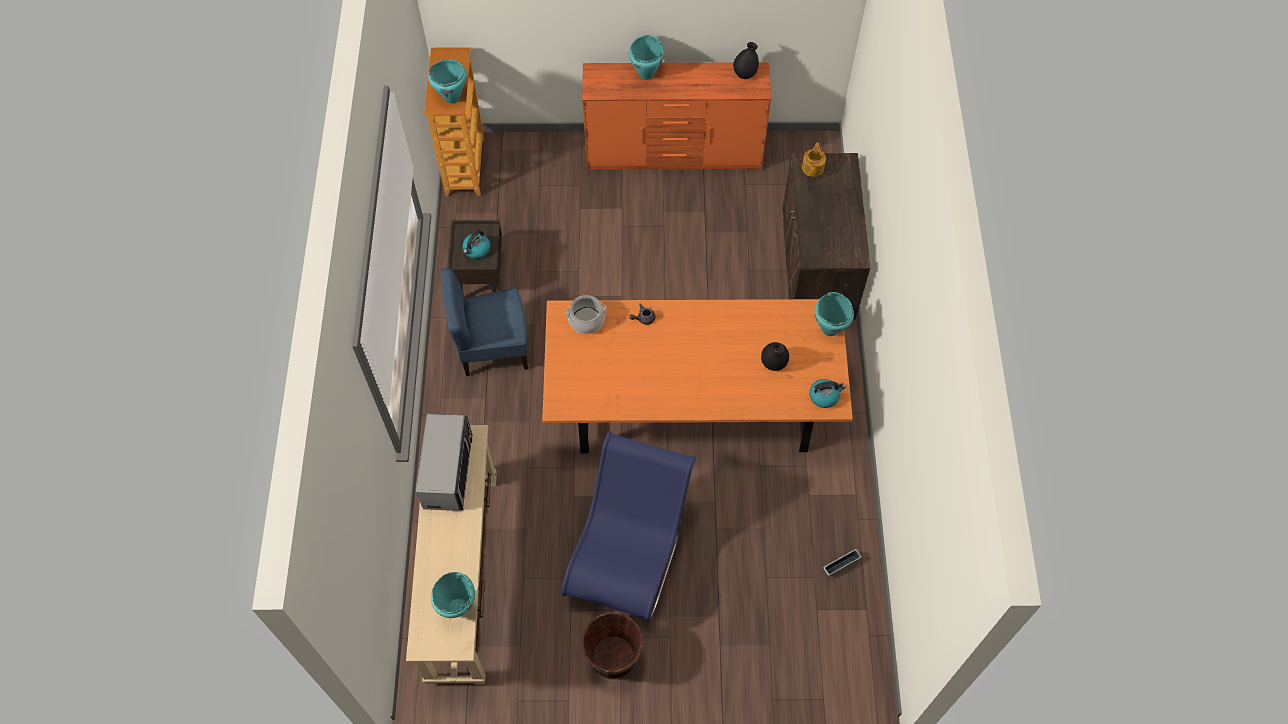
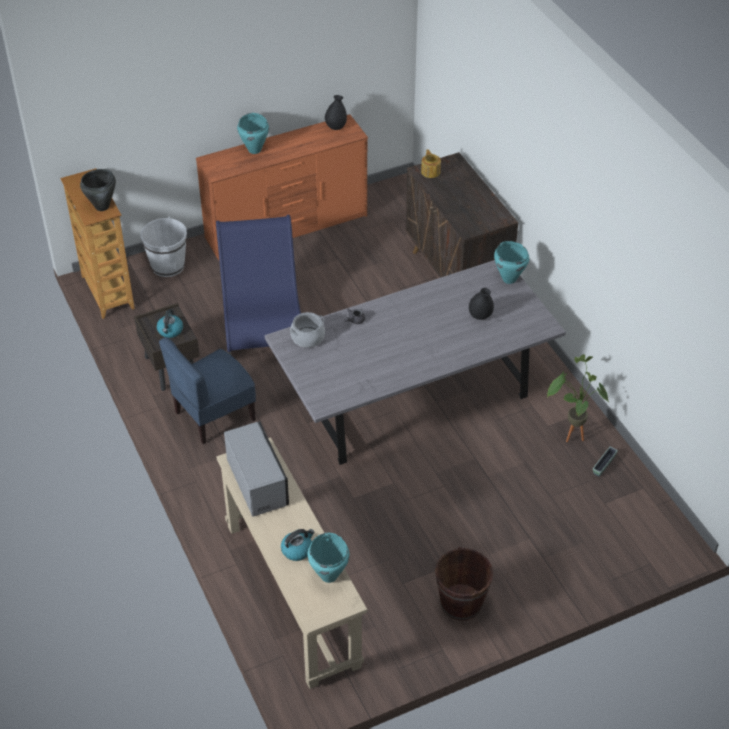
camera: 25 degrees left, 15 degrees down
(452, 98) = (102, 207): turquoise cooking pot -> black cooking pot
(536, 157) = (168, 266): none -> white bucket
(629, 551) = (425, 520): blue chair -> blue chair (262, 324)
(692, 404) = (412, 396): orange dining table -> grey dining table
(824, 396) = (534, 324): kettle -> kettle (297, 550)
(825, 515) = (569, 435): none -> potted plant

